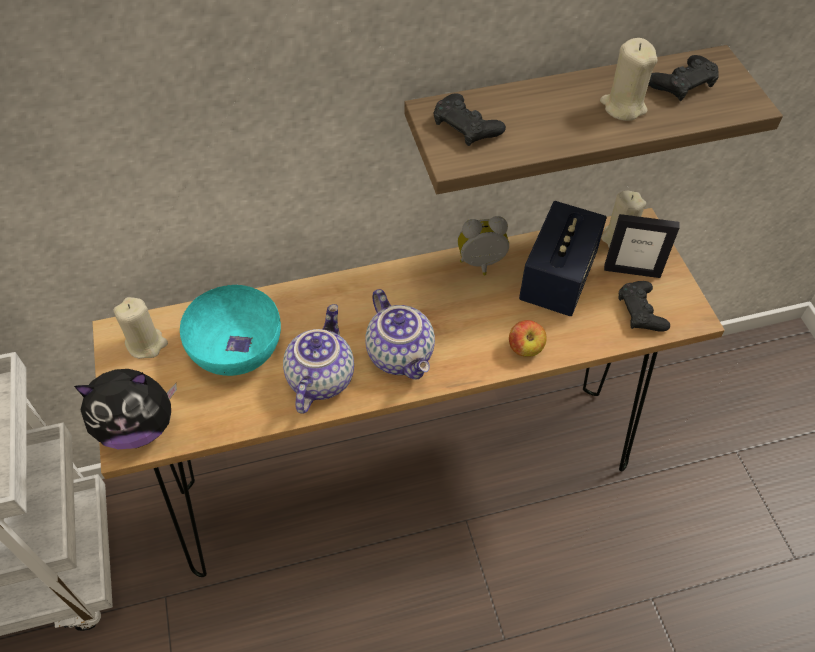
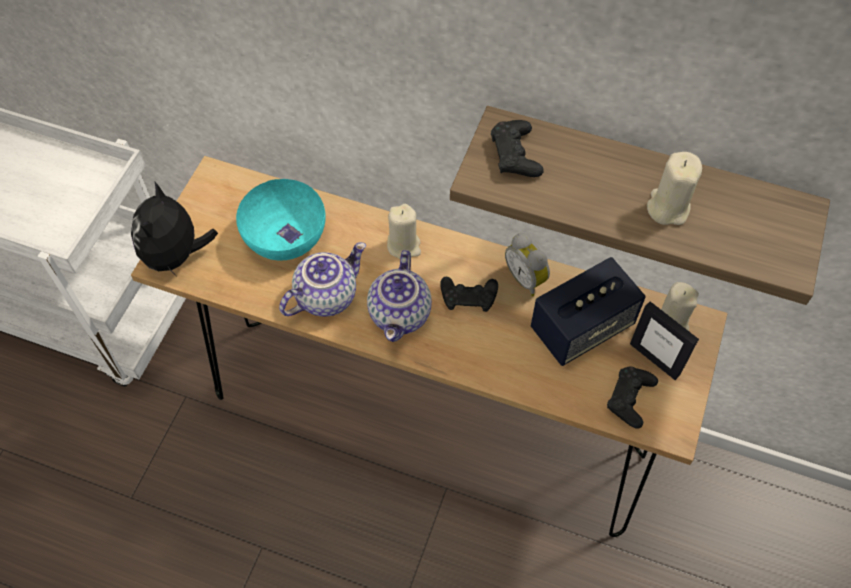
camera: 35 degrees right, 5 degrees up
(138, 427) = (176, 256): plush toy -> plush toy turned 75 degrees clockwise
(146, 344) = (227, 195): beige candle -> beige candle (404, 245)
(481, 265) = (527, 278): alarm clock -> alarm clock turned 150 degrees counterclockwise
(525, 348) = (503, 369): apple -> none
(682, 84) = (744, 215): black game controller -> black game controller (468, 297)

